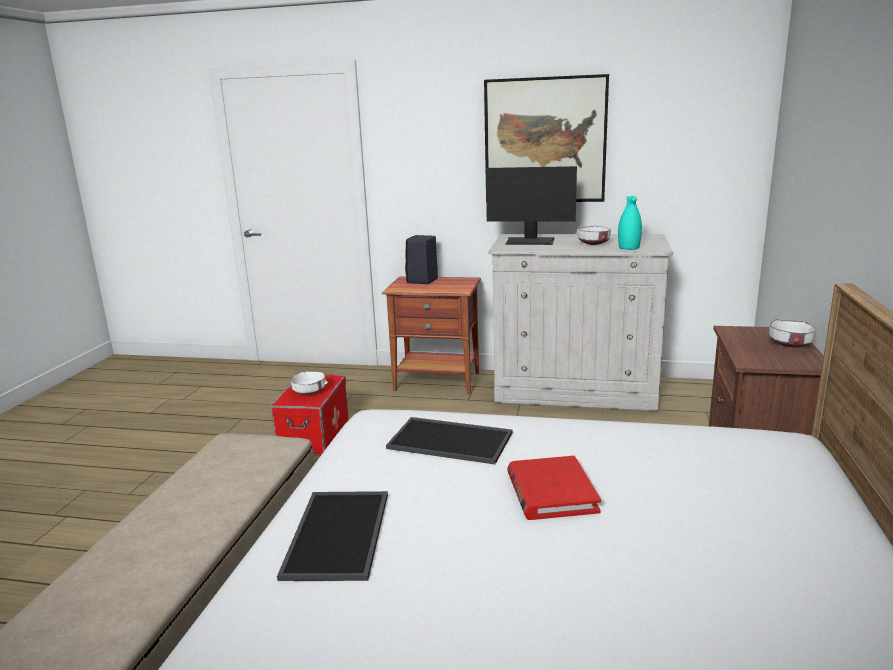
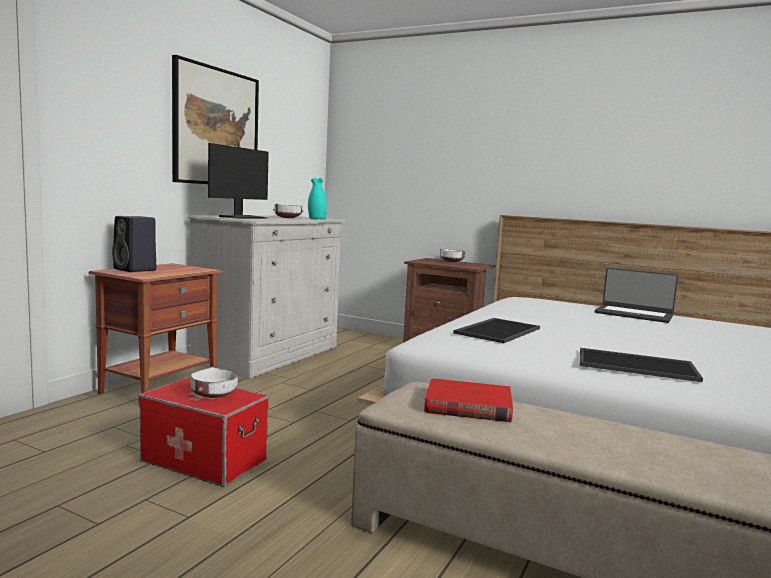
camera: 75 degrees left, 10 degrees down
(551, 492) = (579, 326): red book -> red book (468, 405)
(763, 549) = (633, 314): none -> laptop

